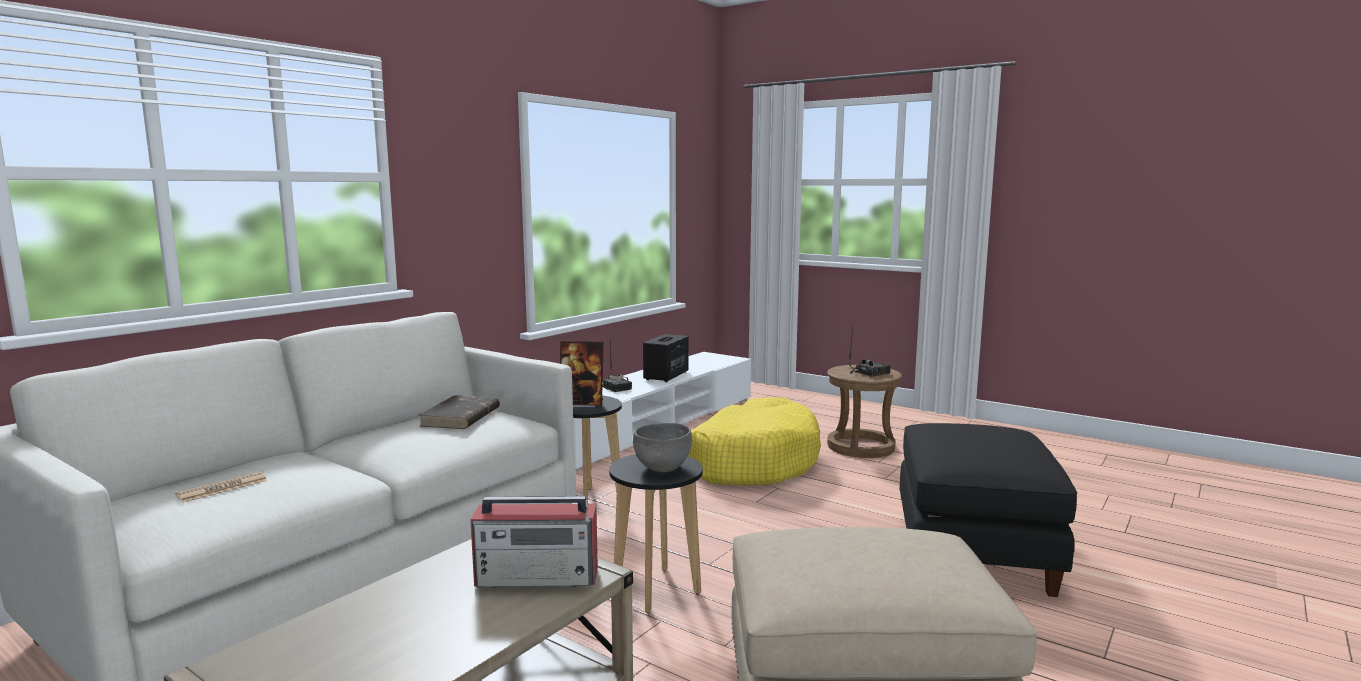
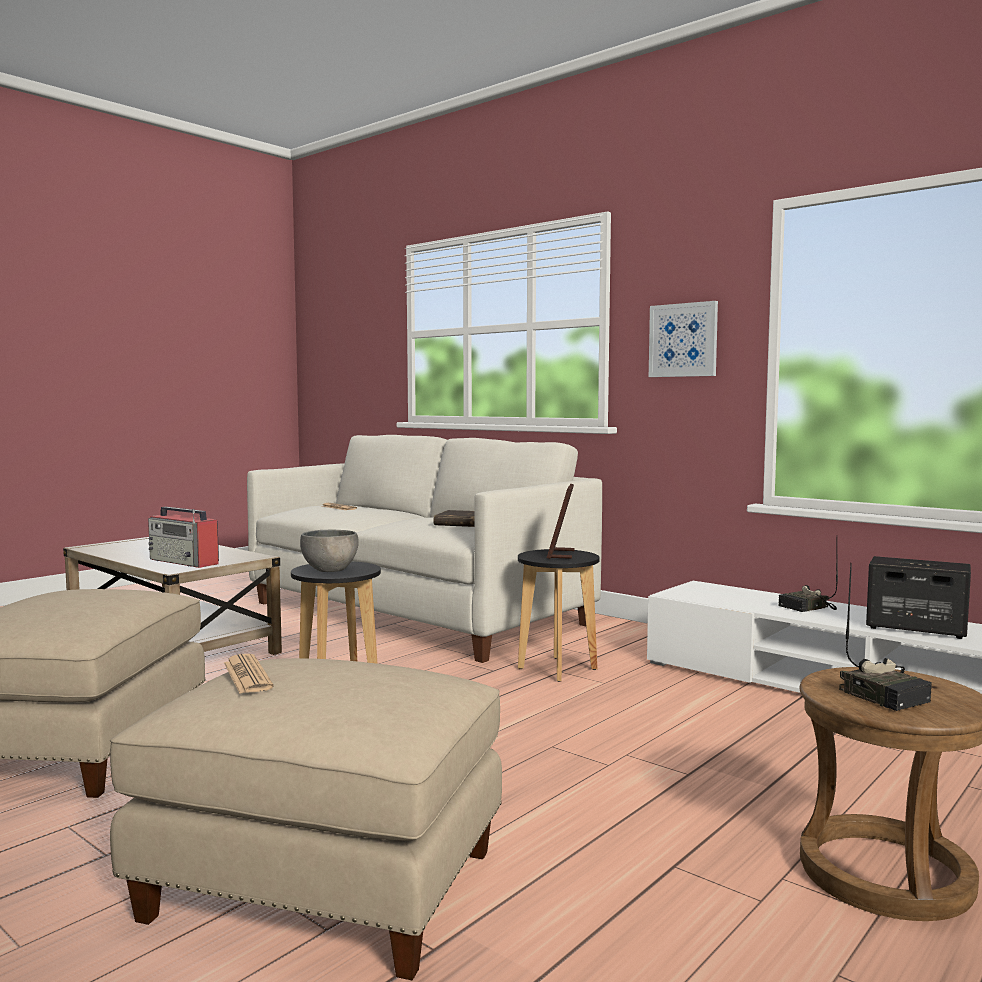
camera: 95 degrees right, 5 degrees down
(463, 201) = (683, 340): none -> picture
(539, 577) = (184, 562): radio -> radio turned 60 degrees counterclockwise
(751, 461) = (727, 756): yellow dog bed -> none
(975, 552) = (320, 886): black ottoman -> beige ottoman
(997, 451) = (247, 675): none -> newspaper

